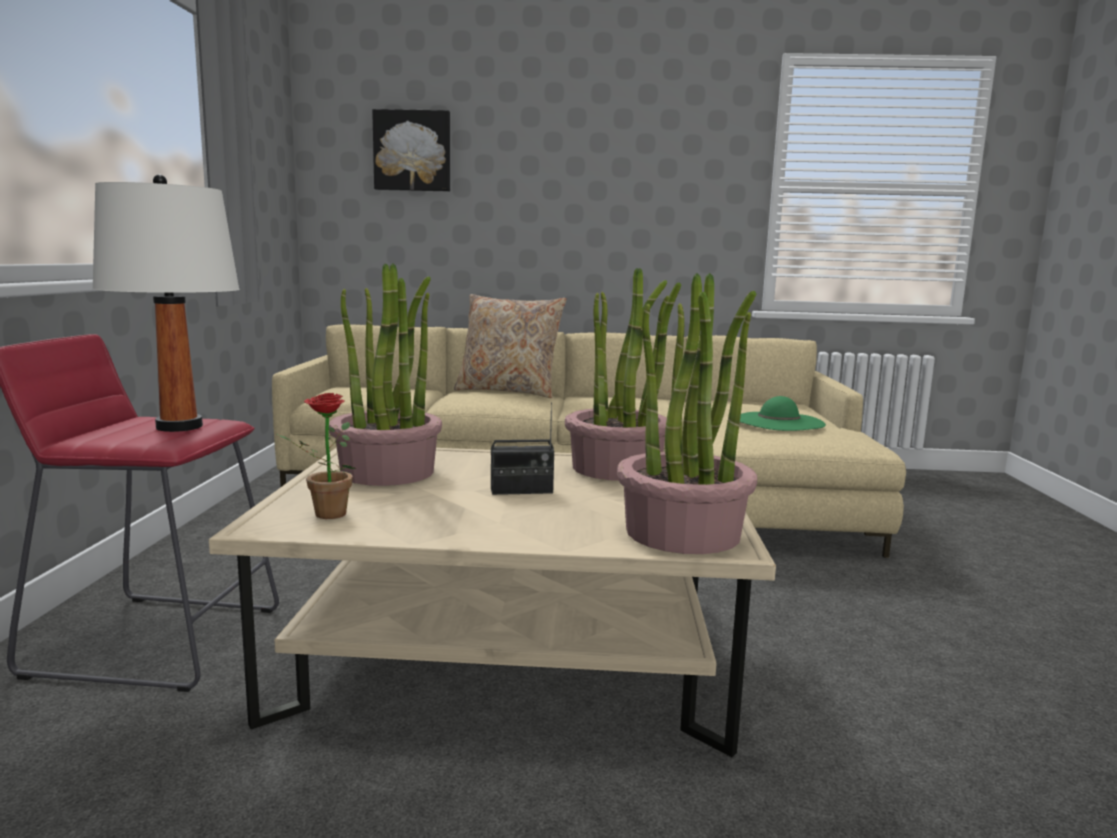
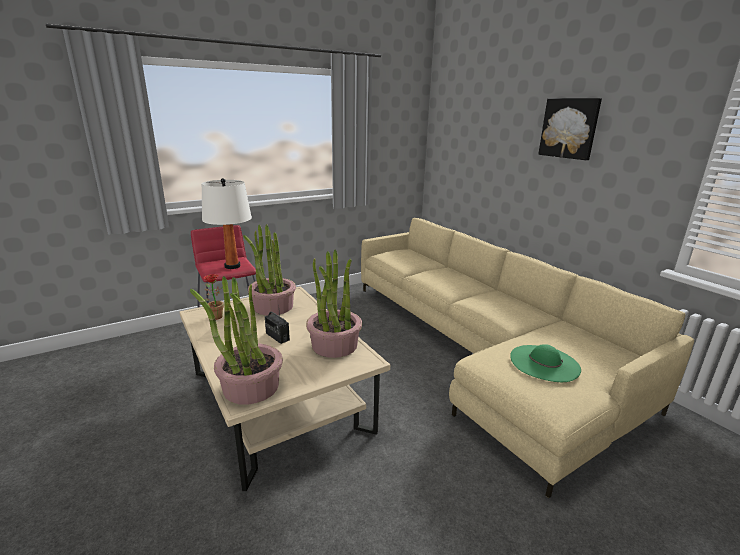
camera: 55 degrees right, 10 degrees up
(412, 151) = (471, 125): picture -> picture (569, 128)
(508, 391) = (465, 276): beige pillow -> none

